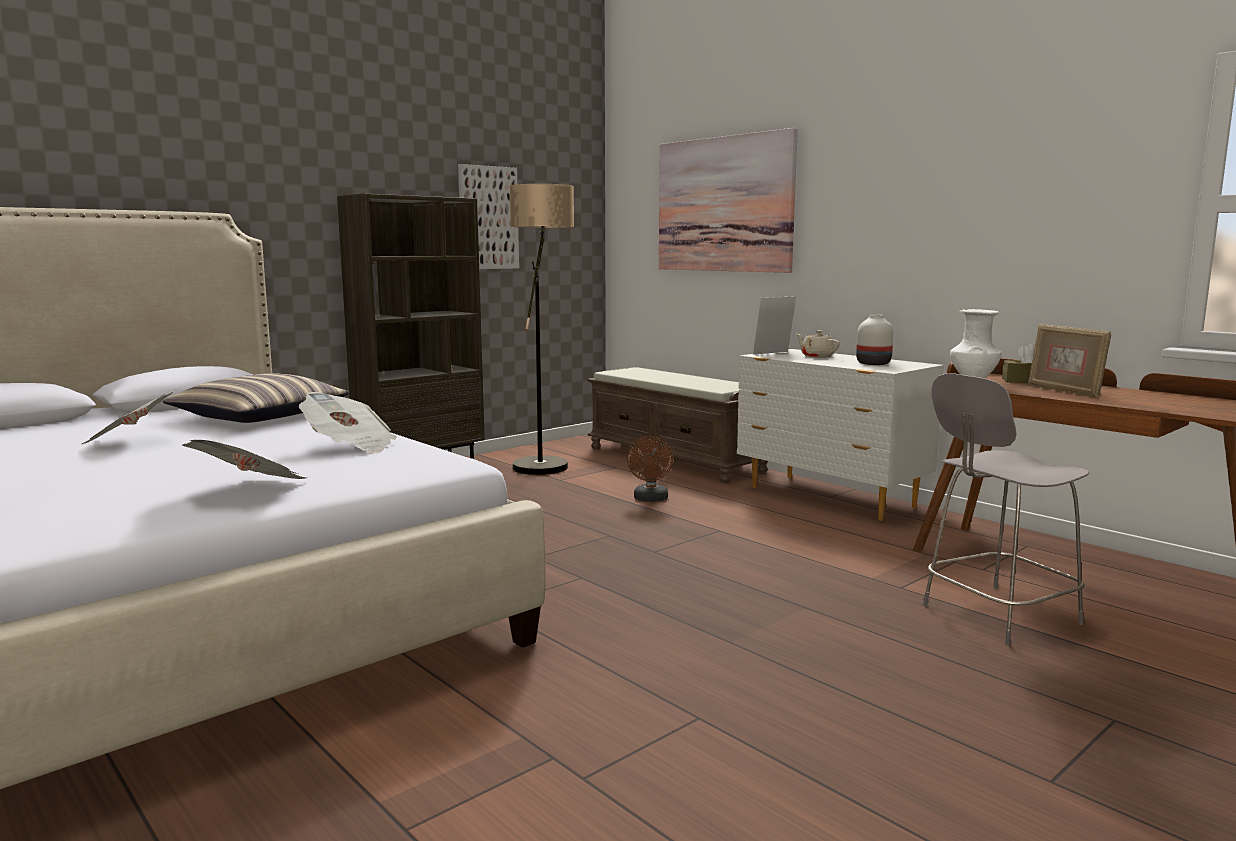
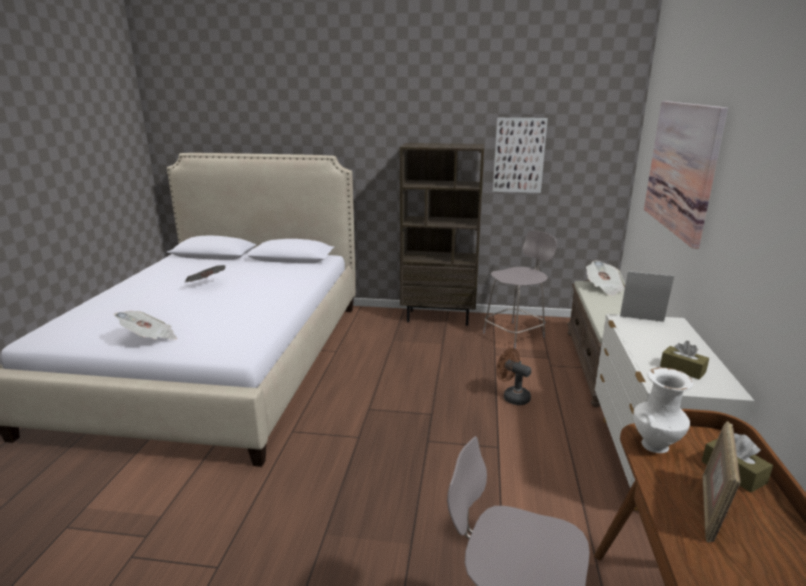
camera: 50 degrees right, 10 degrees up
(260, 416) = (283, 279): pillow -> none
(350, 447) = (246, 320): newspaper -> newspaper (604, 288)
(543, 462) = (515, 334): floor lamp -> grey chair
(650, 499) = (512, 397): brown fan -> brown fan turned 75 degrees clockwise
(817, 356) = (665, 338): beige teapot -> none
(873, 363) = (682, 369): white vase -> brown tissue box

